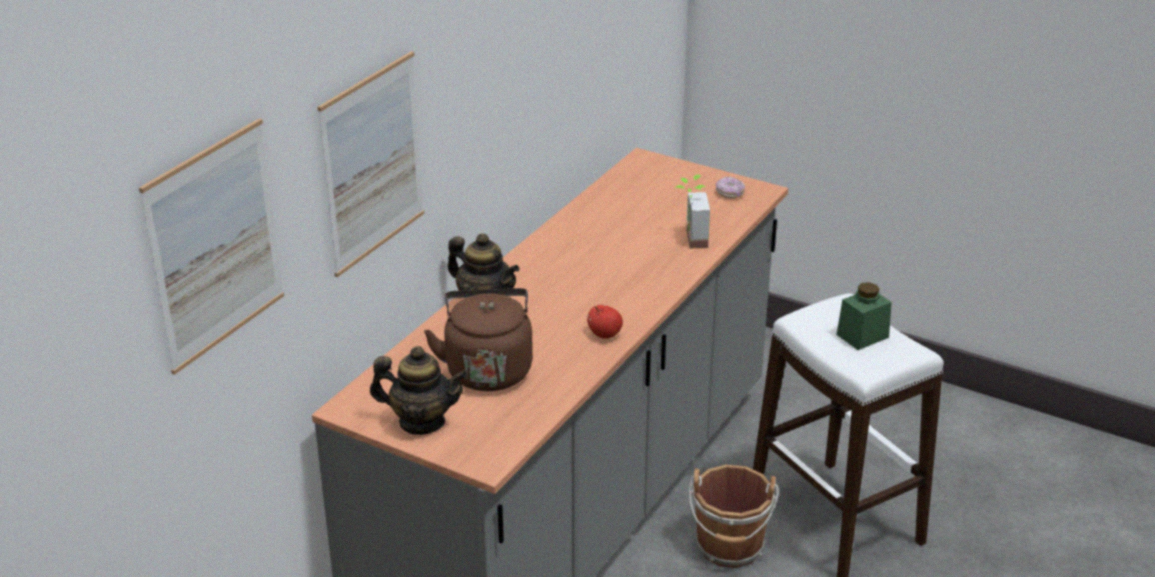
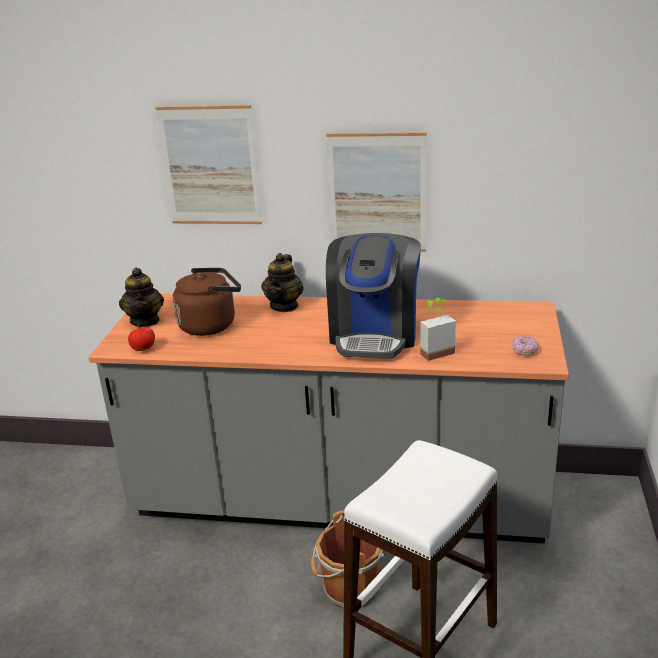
camera: 70 degrees right, 5 degrees down
(215, 245) = (71, 154): picture -> picture (377, 193)
(604, 334) = (274, 350): apple -> apple (143, 349)
(620, 262) = (374, 334): none -> coffee machine
(862, 336) = (423, 487): green jar -> none

